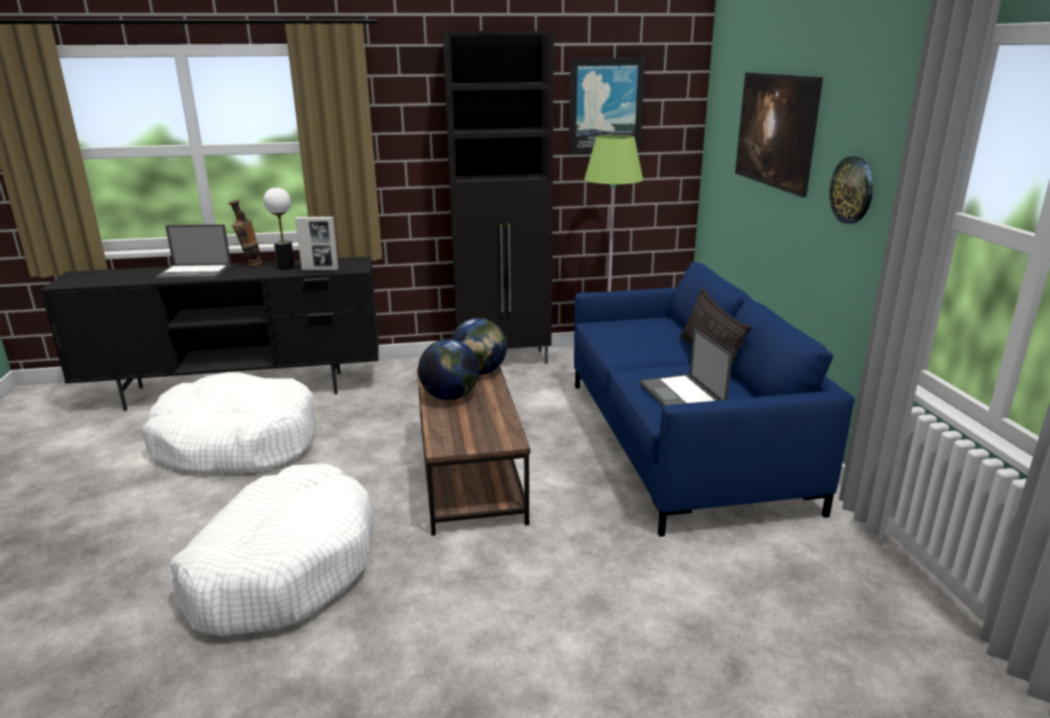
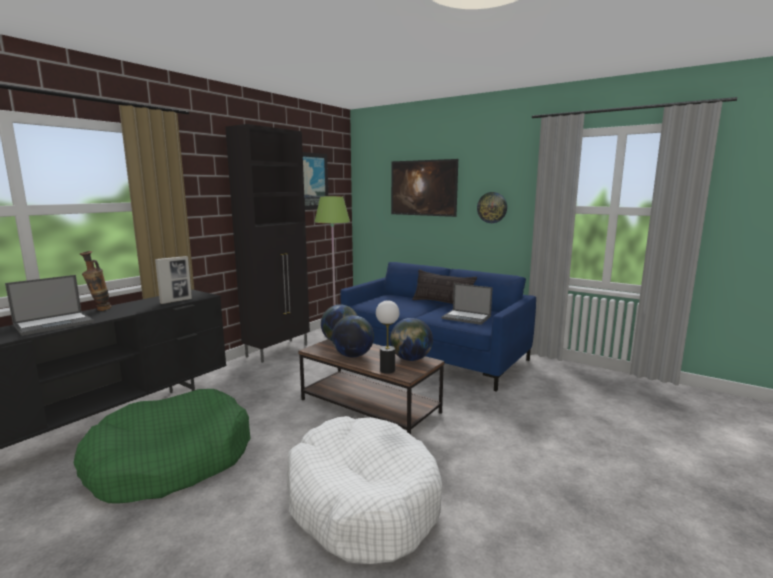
camera: 45 degrees left, 10 degrees down
(237, 443) = (171, 461): white dog bed -> green dog bed
(286, 267) = (140, 305): table lamp -> table lamp (387, 370)
(496, 429) = (410, 359): none -> globe

